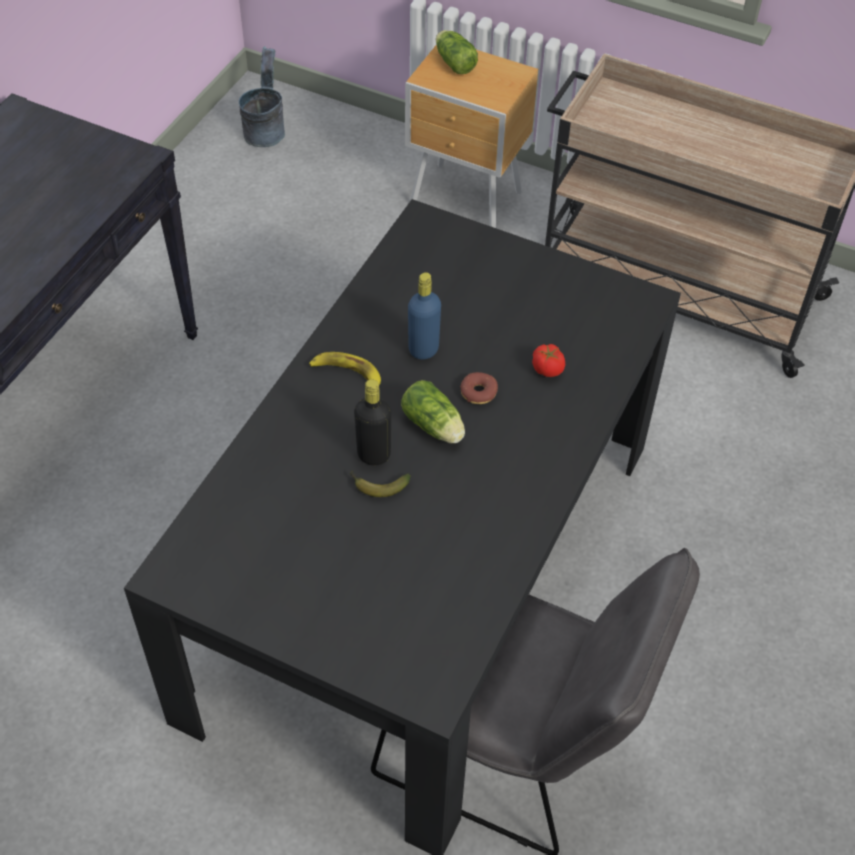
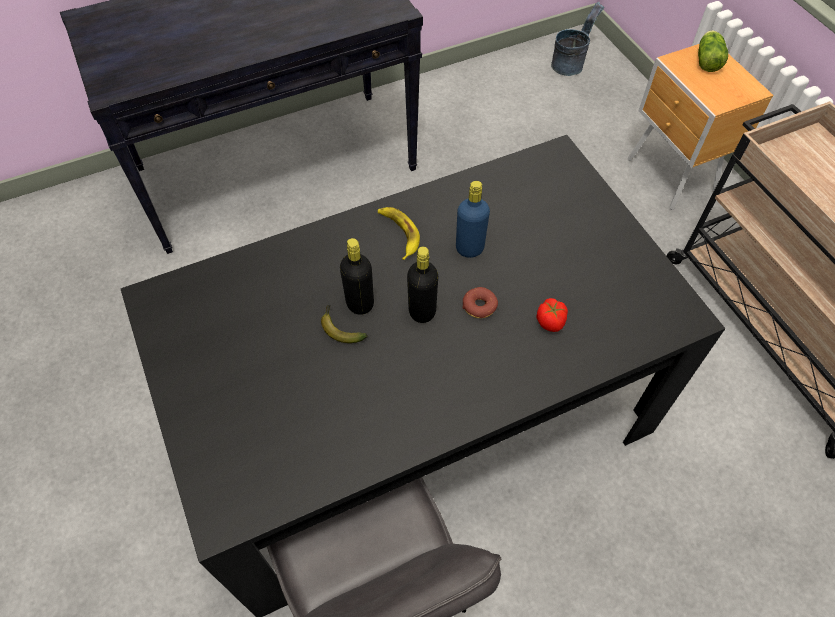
camera: 40 degrees right, 5 degrees up
(435, 427) = (422, 311): lettuce -> black bottle

